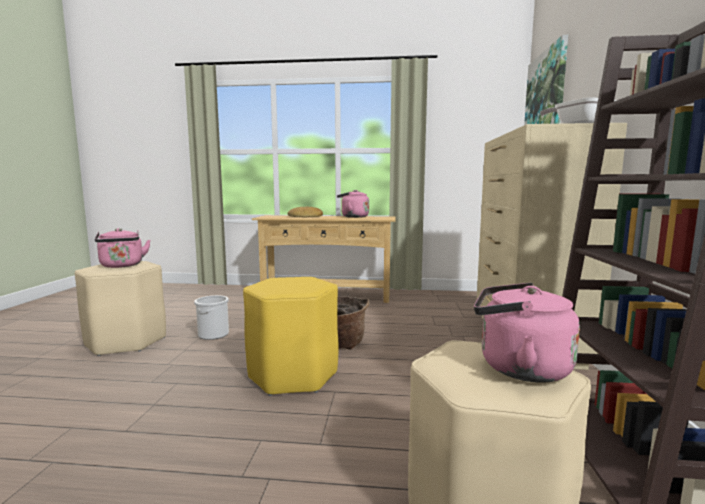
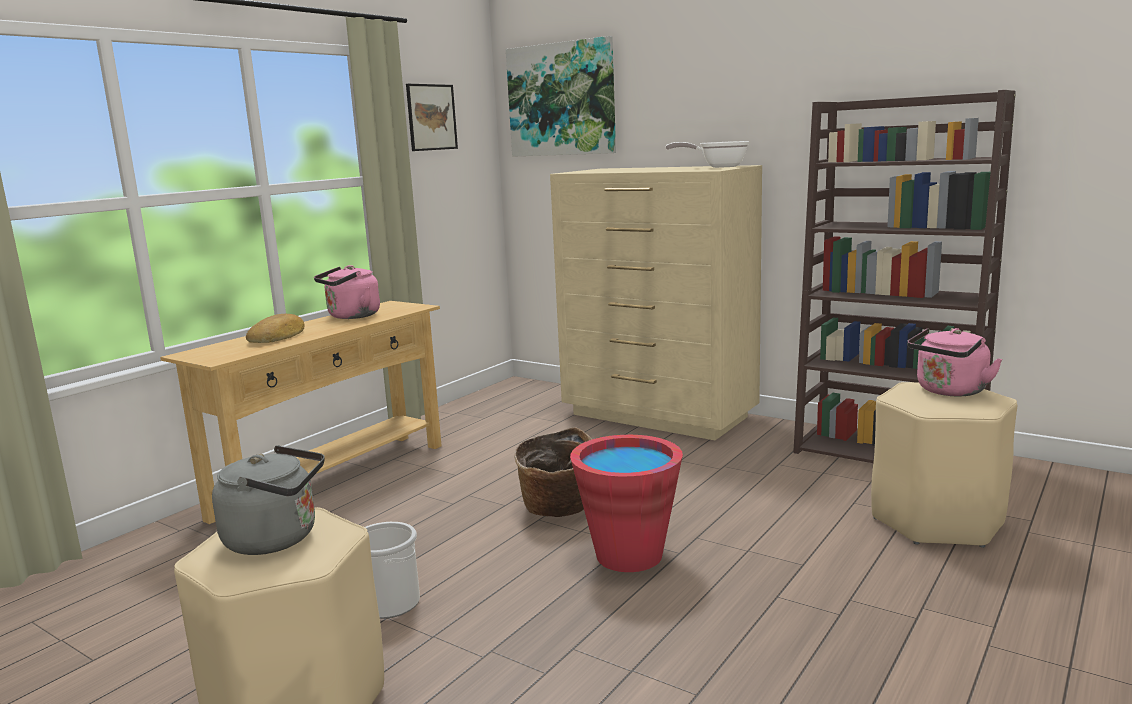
camera: 60 degrees left, 5 degrees up
(122, 266) = (277, 539): pink kettle -> grey kettle
(292, 375) = (629, 555): yellow stool -> red bucket
(461, 114) = (431, 117): none -> picture

